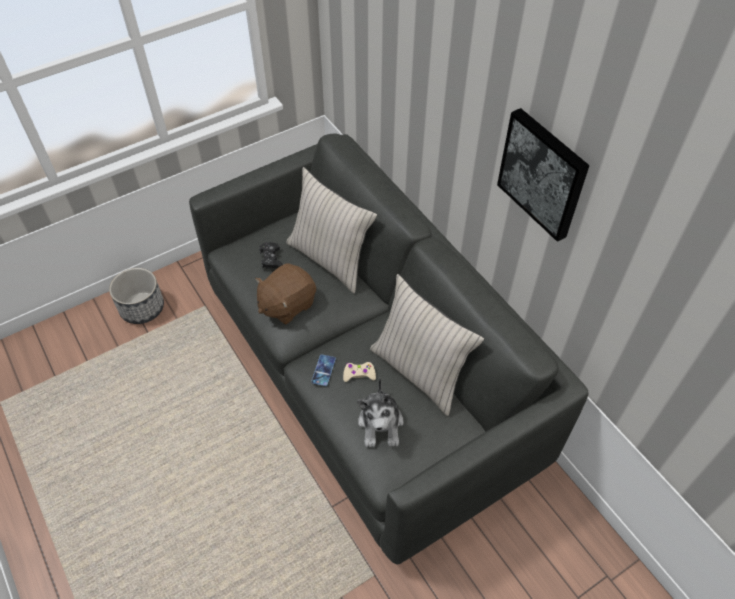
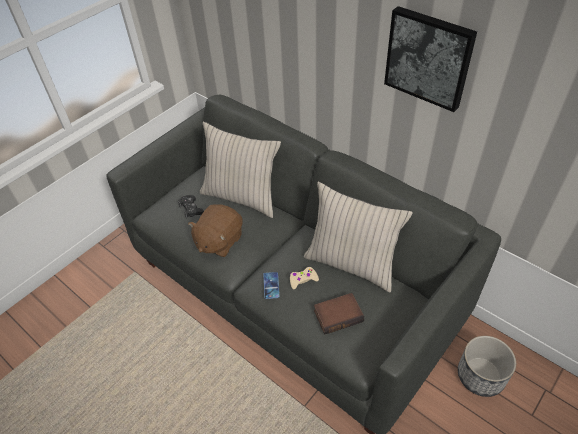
camera: 15 degrees left, 5 degrees down
(142, 307) = (78, 288): planter -> planter (480, 375)
(381, 424) = (338, 315): plush toy -> book

